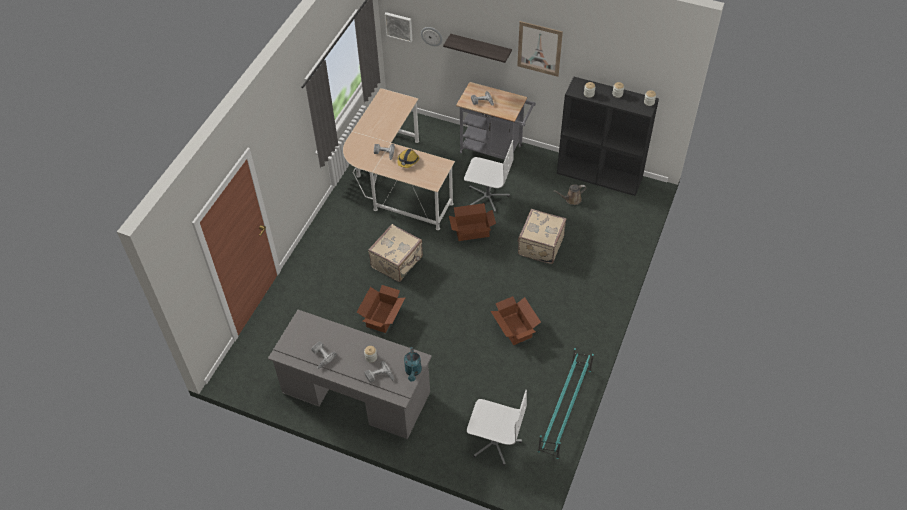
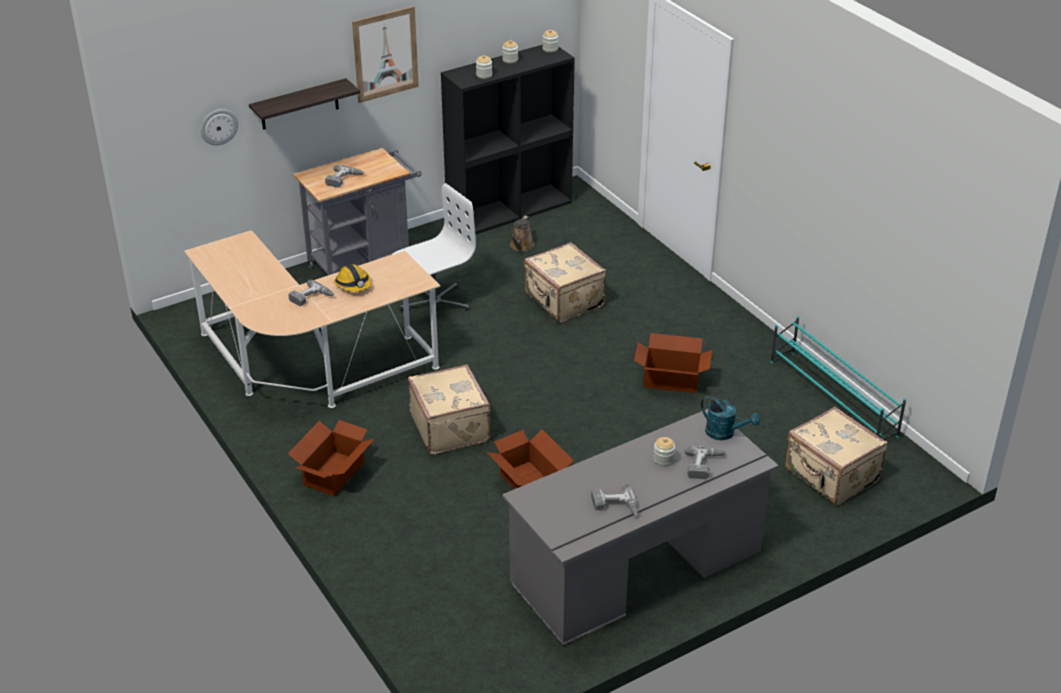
camera: 55 degrees left, 15 degrees down
(399, 26) = (161, 139): picture -> none
(471, 231) = (475, 342): cardboard box -> cardboard box (333, 474)
(495, 442) = (831, 476): white office chair -> beige suitcase

